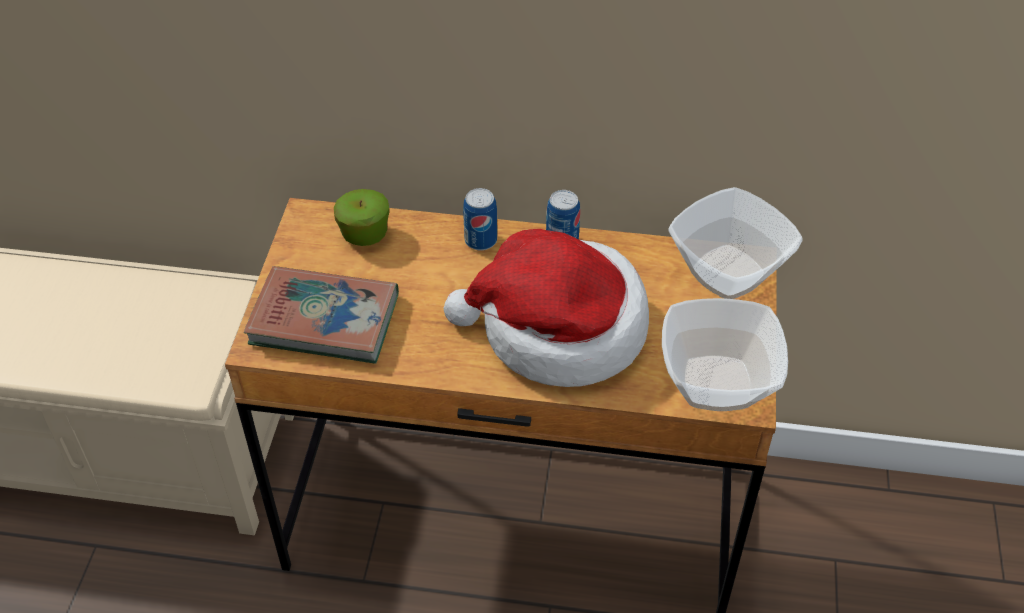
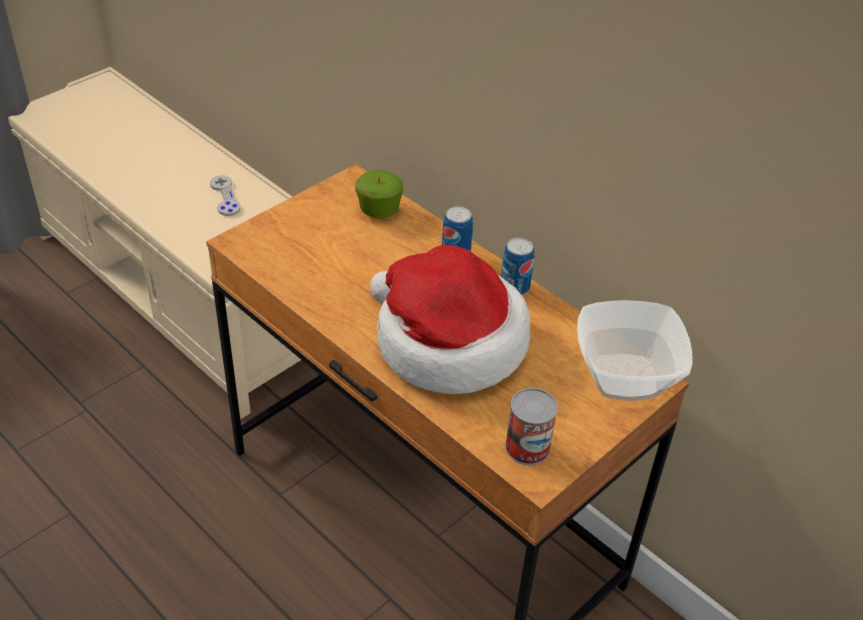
camera: 35 degrees right, 5 degrees down
(115, 308) = (225, 197): none -> grey game controller
(324, 320) = (294, 249): book -> none
(715, 382) = (527, 447): bowl -> can

